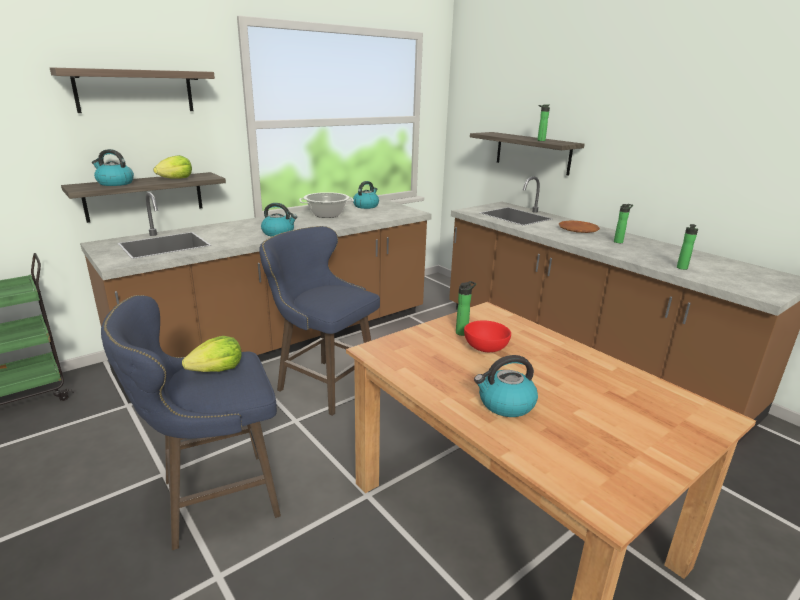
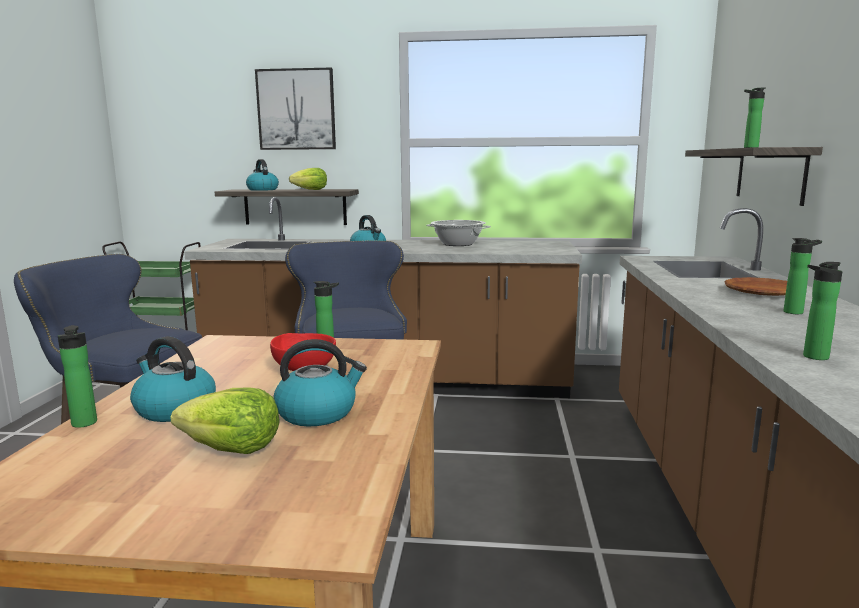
camera: 45 degrees right, 10 degrees down
(135, 91) = (296, 109): shelf -> picture
(217, 370) = (139, 332): lettuce -> lettuce (232, 448)
(366, 206) = (524, 243): kettle -> kettle (318, 413)
(495, 439) = (84, 424): none -> bottle

